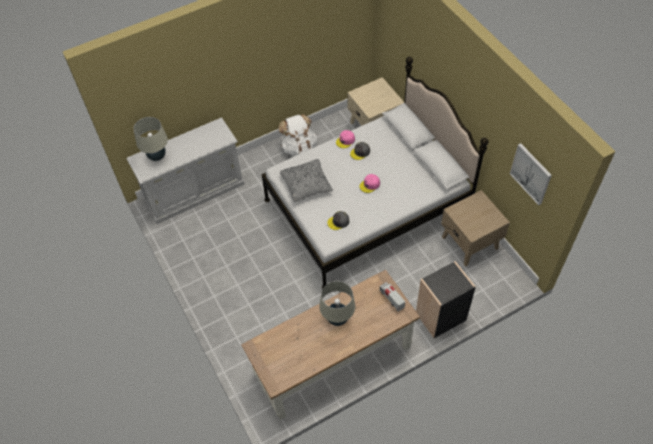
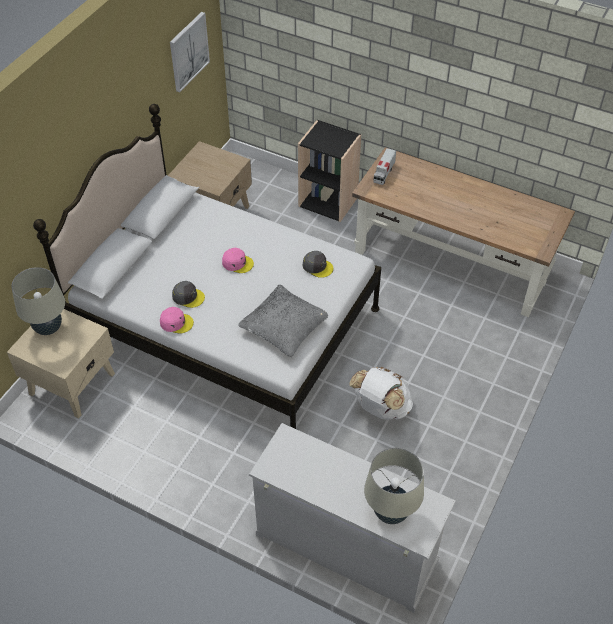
camera: 125 degrees left, 5 degrees down
(299, 148) = (169, 456): white backpack -> white backpack (380, 408)
(337, 318) = (445, 202): beige table lamp -> beige table lamp (48, 328)

